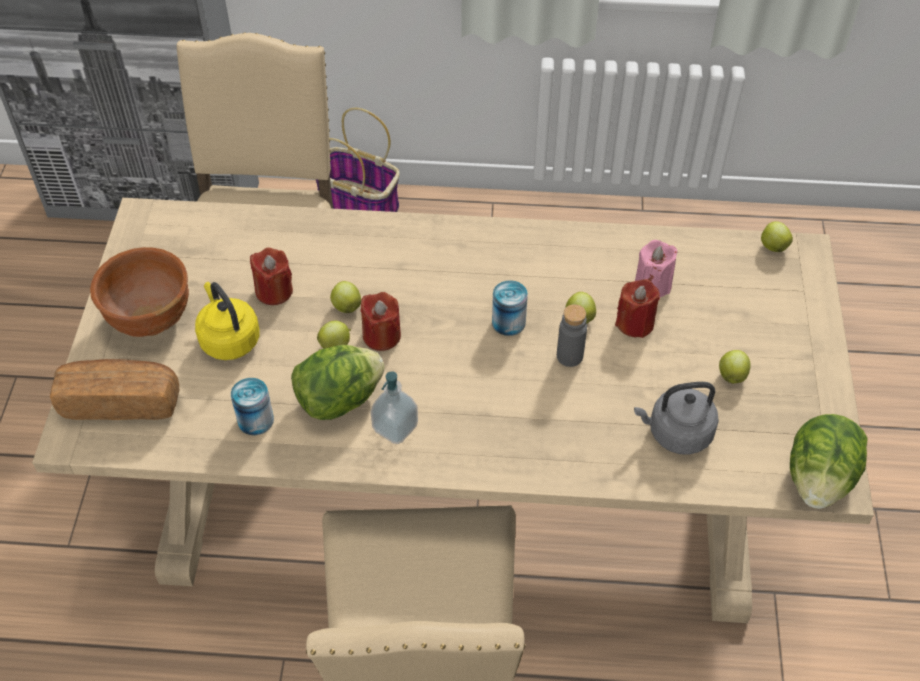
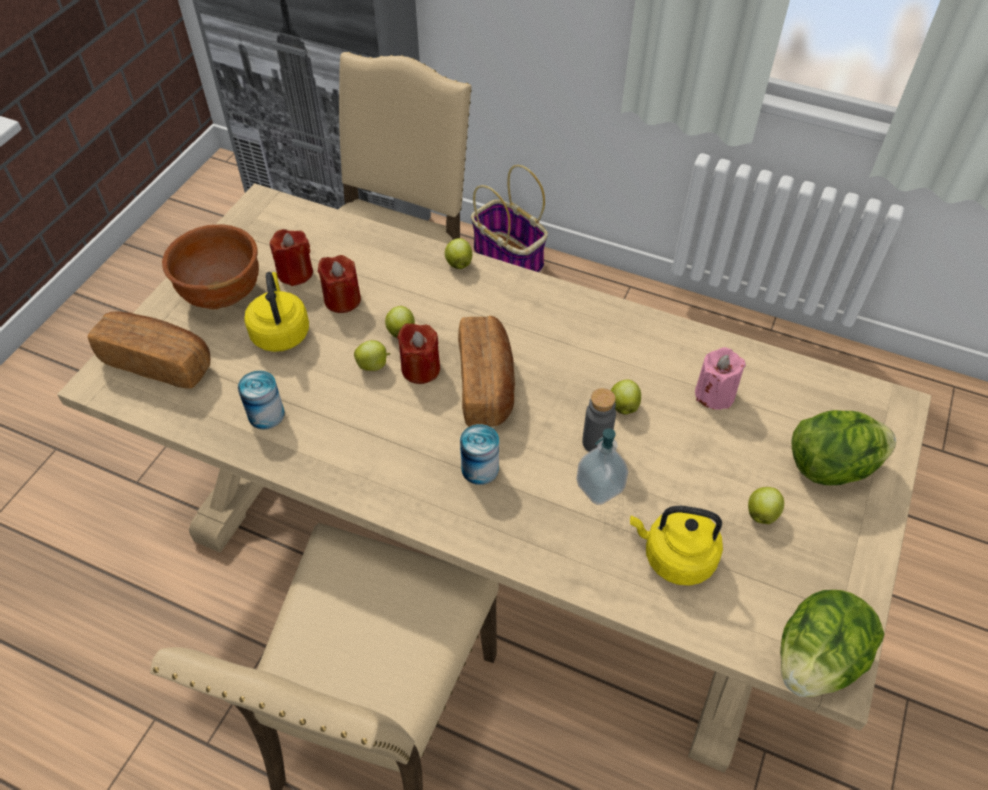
camera: 20 degrees right, 0 degrees up
(339, 399) = (351, 418): lettuce -> lettuce (831, 466)
(395, 427) = (391, 461): soap dispenser -> soap dispenser (600, 487)
(449, 333) = (487, 385): none -> bread
(508, 322) = (549, 391): can -> can (480, 468)
(635, 323) = (679, 428): red candle -> red candle (295, 273)
(676, 433) = (675, 557): grey kettle -> yellow kettle
(773, 246) = (862, 390): apple -> apple (459, 263)

